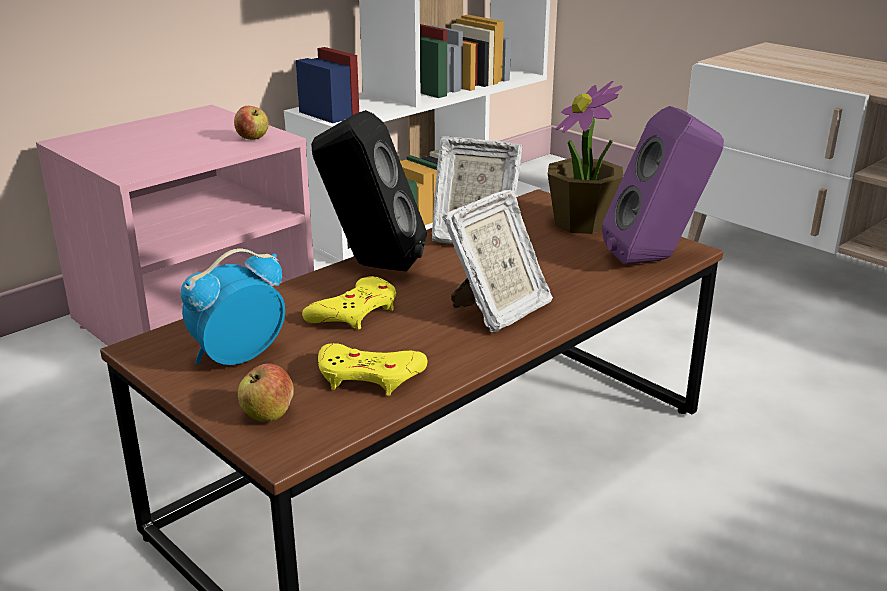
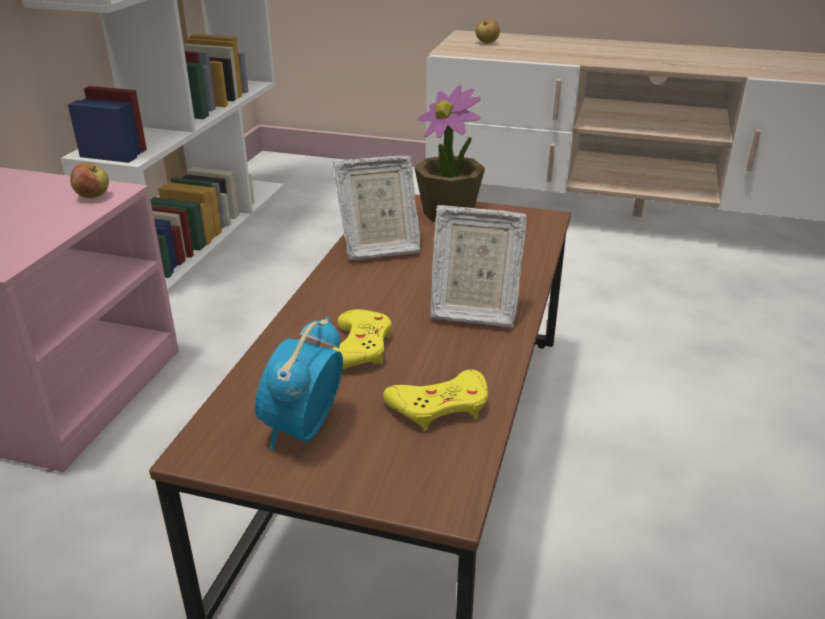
camera: 30 degrees left, 5 degrees up
(268, 415) = (398, 477): apple -> apple (487, 42)
(370, 265) = (320, 298): black speaker -> none
(497, 311) = (473, 311): picture frame -> picture frame turned 90 degrees clockwise
(657, 259) = (536, 231): purple speaker -> none

